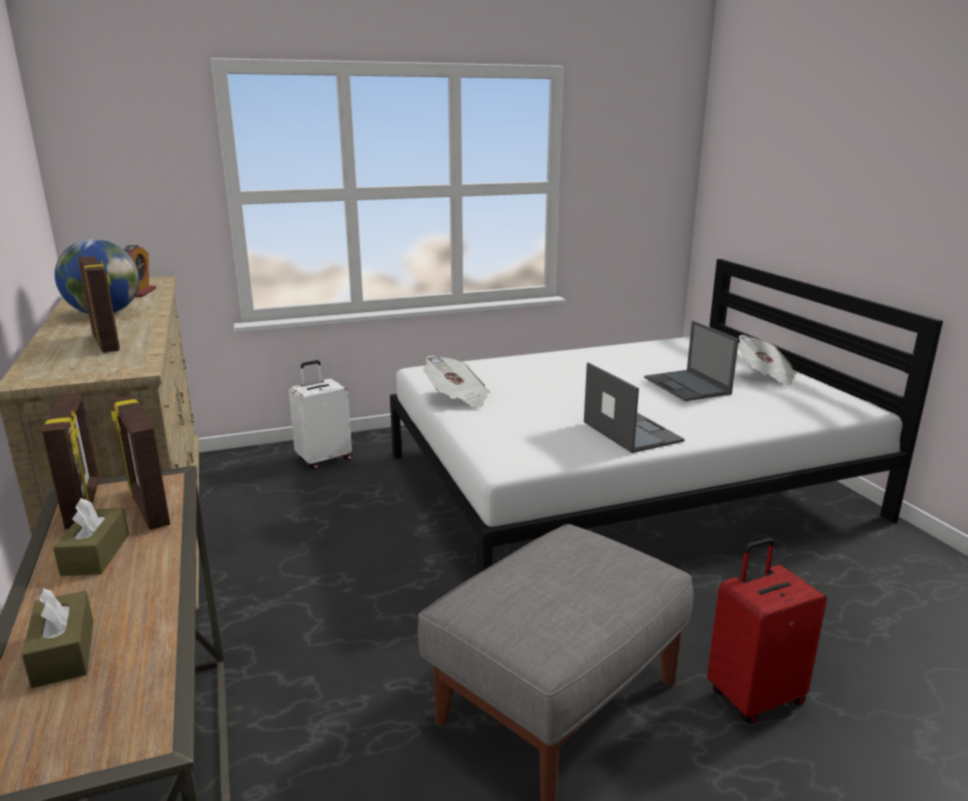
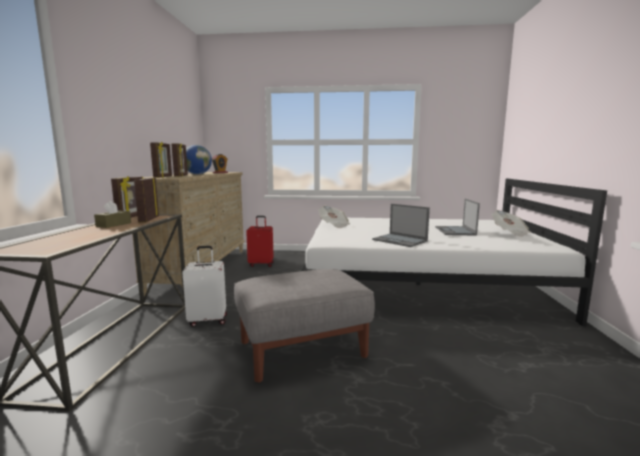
camera: 25 degrees right, 10 degrees down
(64, 653) = (64, 237): brown tissue box -> none
(78, 360) = (163, 177): none -> picture frame
(324, 459) = (290, 257): white suitcase -> white suitcase (208, 320)
(631, 431) = (400, 240): laptop -> laptop turned 135 degrees clockwise
(754, 696) = (406, 374): red suitcase -> red suitcase (261, 264)

